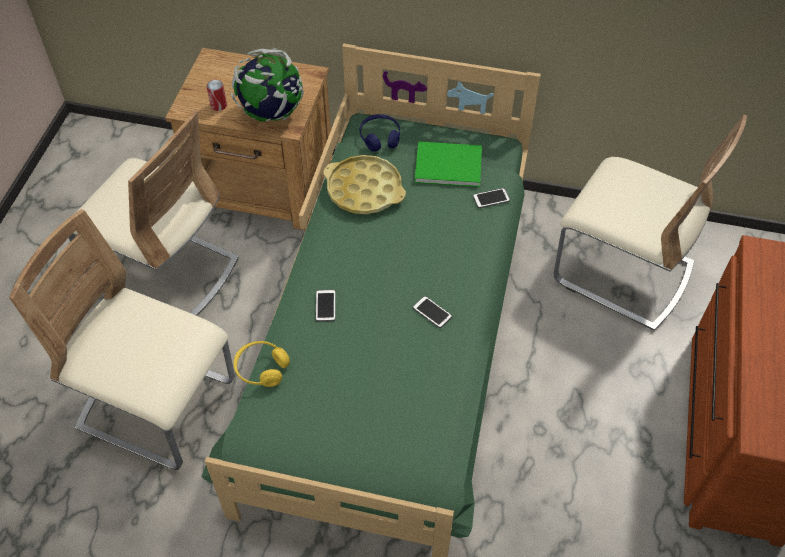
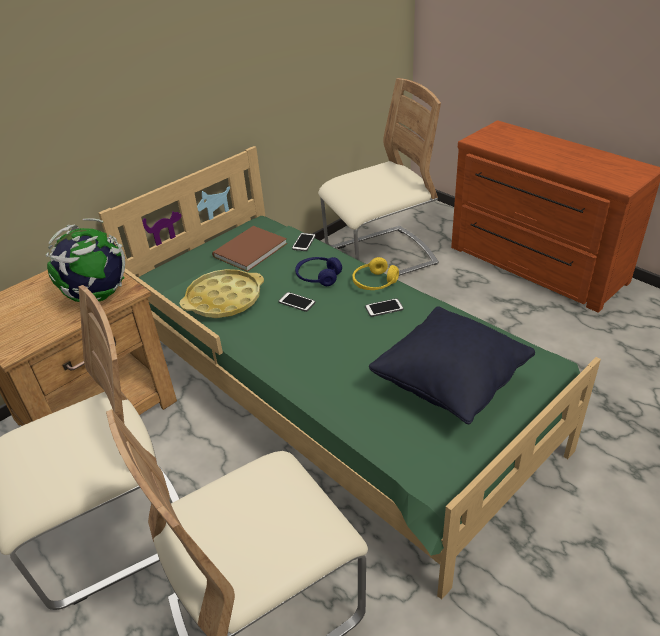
camera: 55 degrees left, 15 degrees down
(218, 105) = (42, 325): can -> none
(261, 368) = (357, 435): yellow headphones -> yellow headphones (374, 283)
(325, 306) = (323, 366): phone -> phone (297, 302)
(359, 408) = (449, 384): none -> black pillow
(380, 137) = (180, 272): blue headphones -> blue headphones (318, 277)
(446, 164) = (247, 250): green book -> brown book

